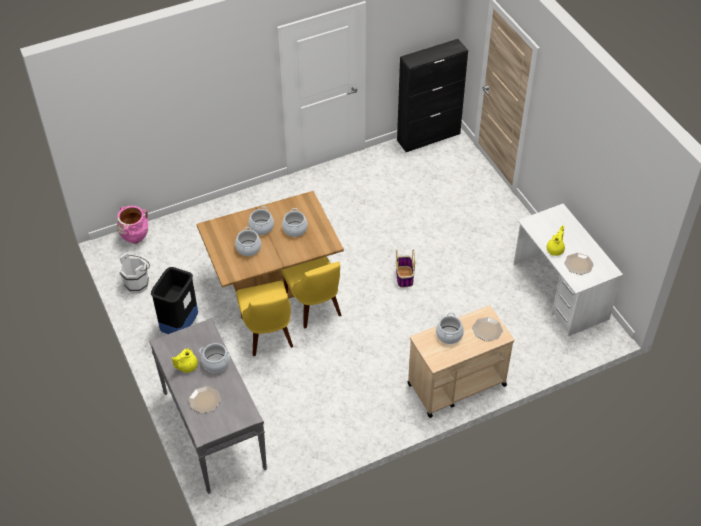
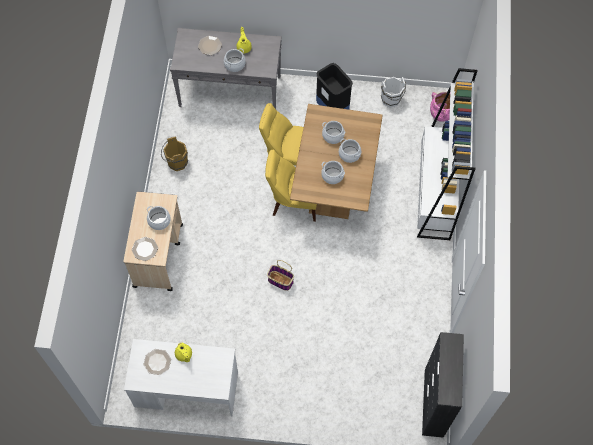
camera: 120 degrees right, 15 degrees up
(229, 209) = (435, 193): none -> white bookcase
(341, 430) = (176, 163): none -> brown bucket

